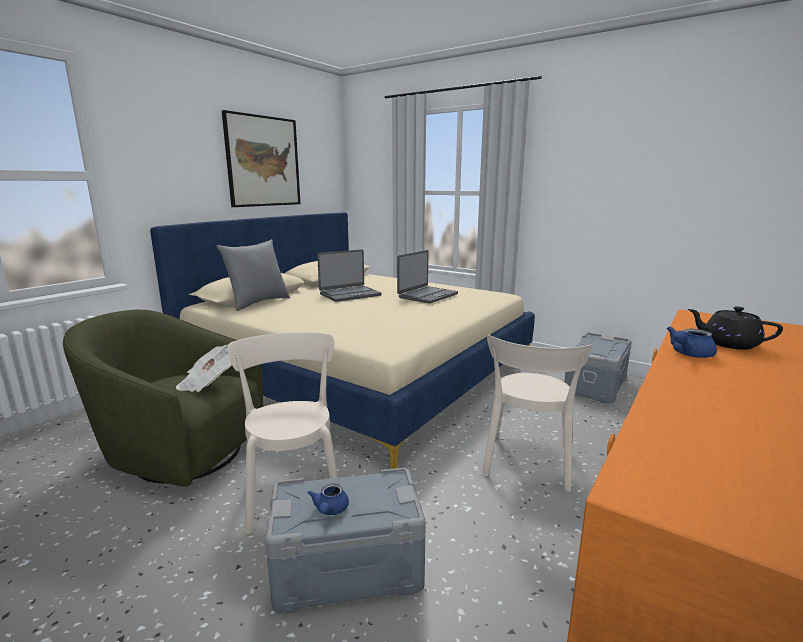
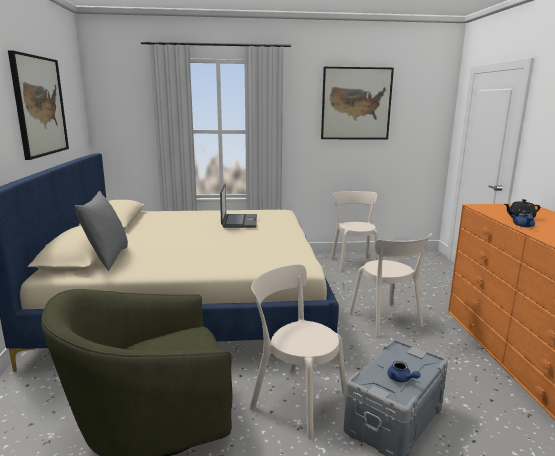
camera: 40 degrees left, 0 degrees up
(208, 383) = (189, 340): newspaper -> none
(350, 294) = (178, 233): laptop -> none
(596, 385) = (353, 263): grey storage box -> beige chair
(639, 152) = (356, 104): none -> picture

